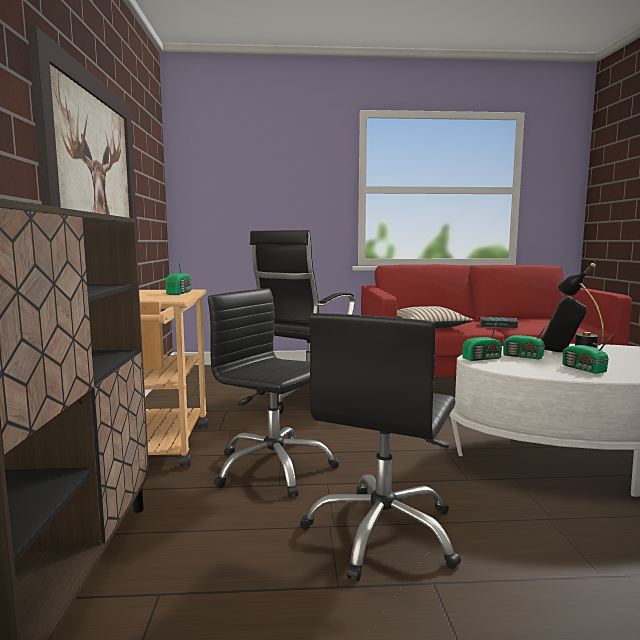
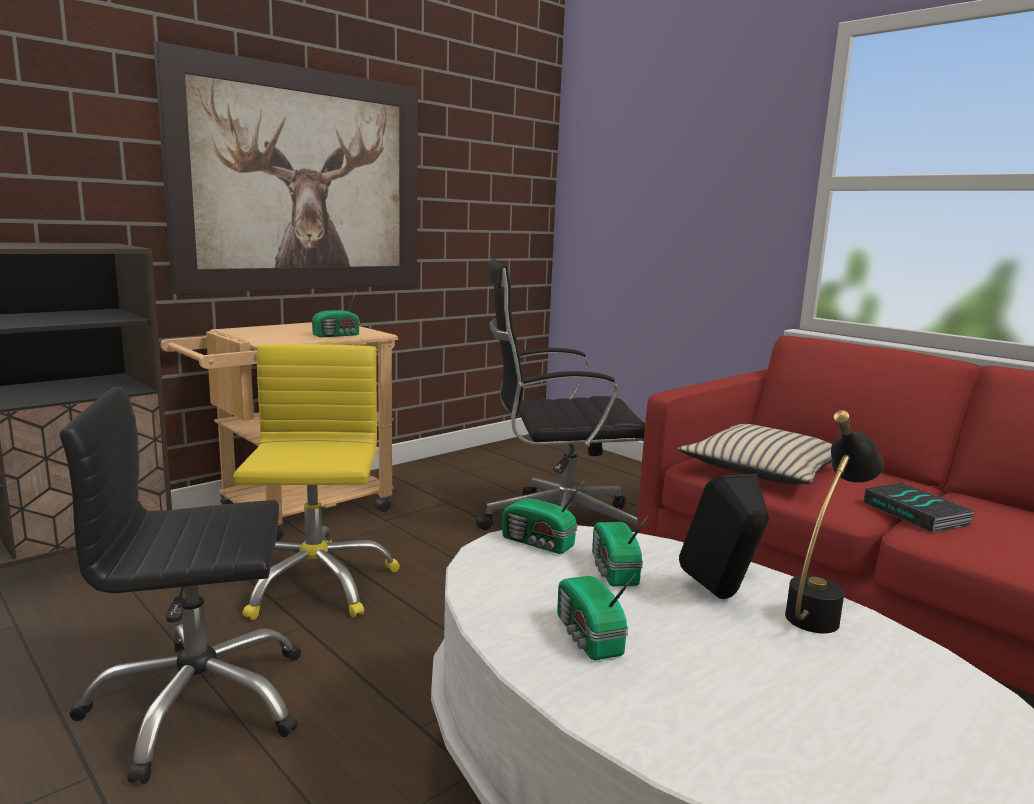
camera: 50 degrees right, 5 degrees up
(273, 468) = (314, 582): black office chair -> yellow office chair
(584, 369) = (588, 637): radio -> radio turned 45 degrees counterclockwise

